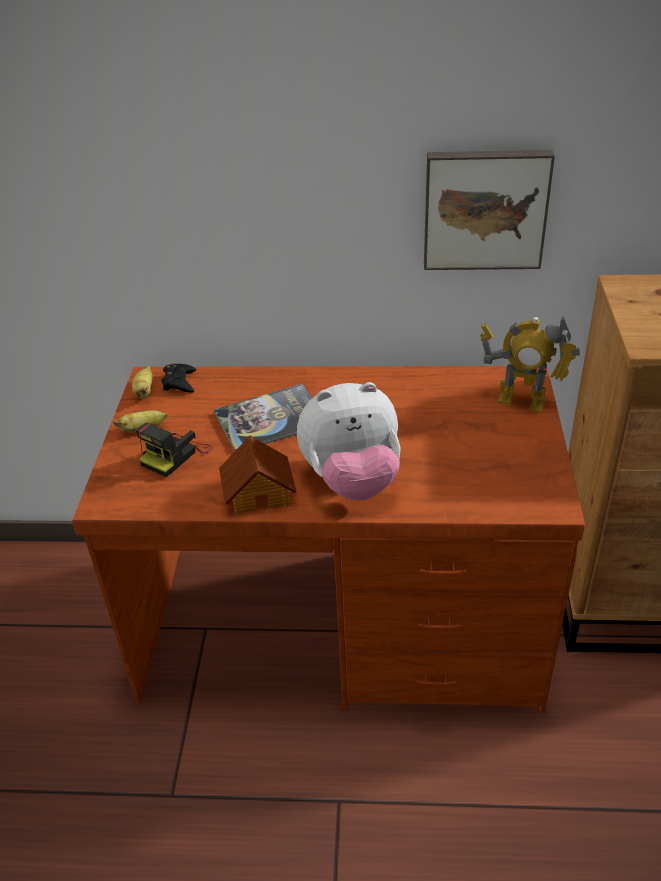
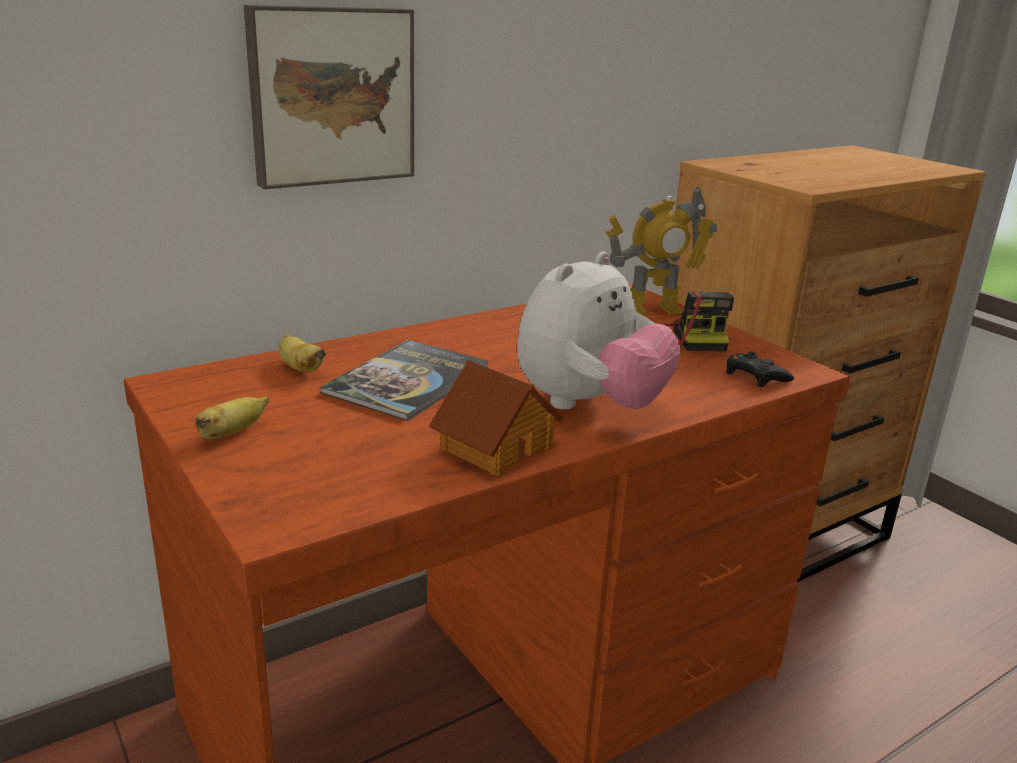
camera: 40 degrees left, 15 degrees down
(144, 391) = (180, 397): banana -> banana (299, 368)
(175, 455) = (322, 445): camera -> camera (697, 338)
(179, 382) = (225, 377): black game controller -> black game controller (755, 376)
(485, 209) = (574, 89): picture -> picture (331, 96)

